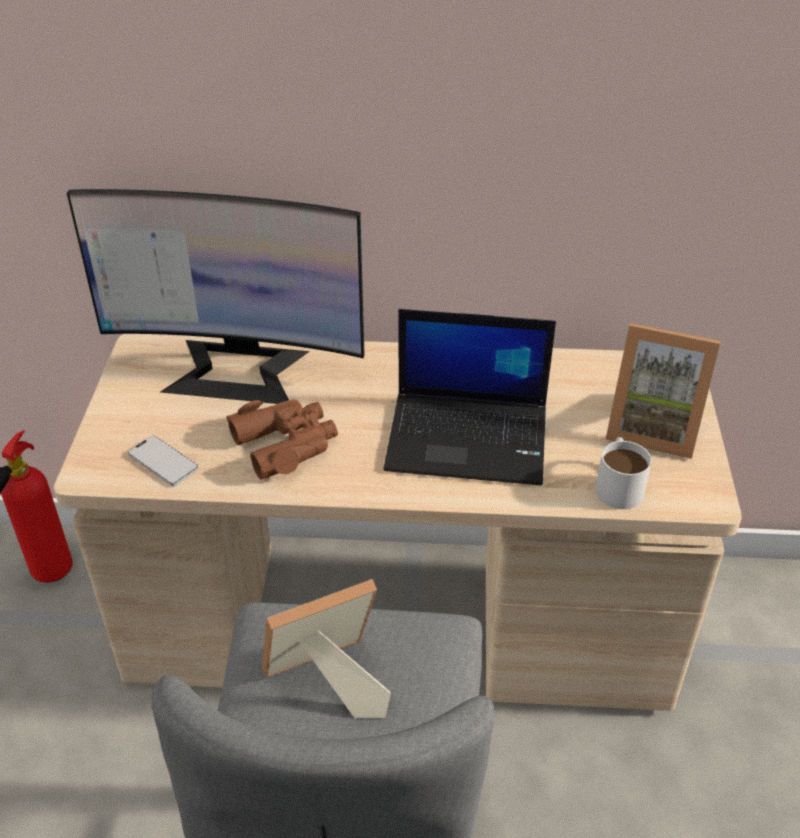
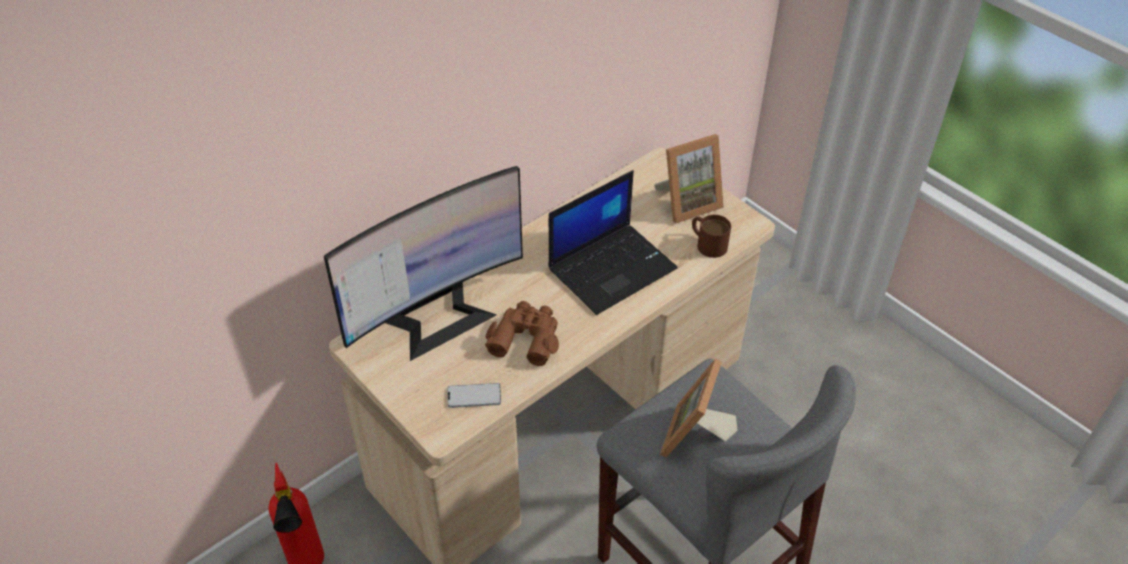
camera: 45 degrees left, 5 degrees up
(618, 484) = (707, 243): white mug -> brown mug

